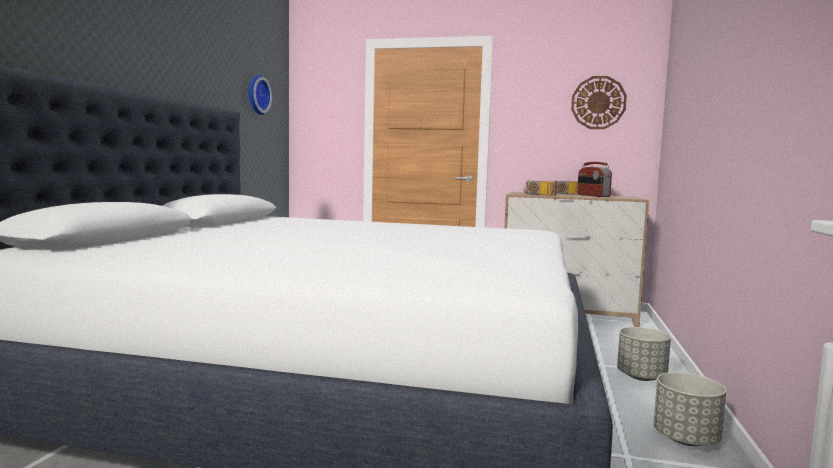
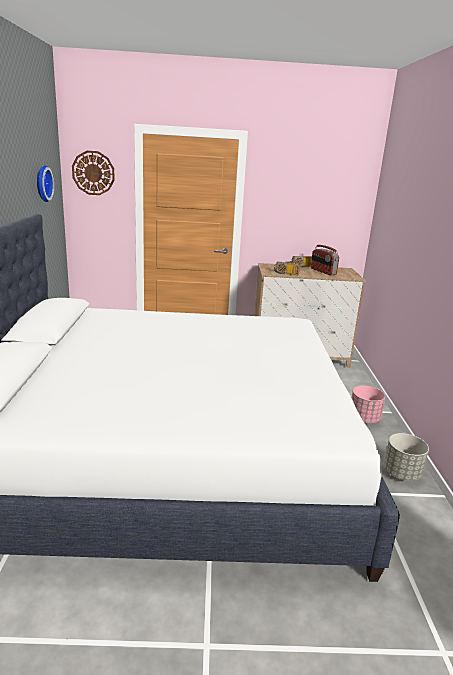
camera: 15 degrees left, 15 degrees up
(598, 102) = (328, 194): wall clock -> wall clock (93, 173)
(641, 377) = (364, 419): grey planter -> pink planter

